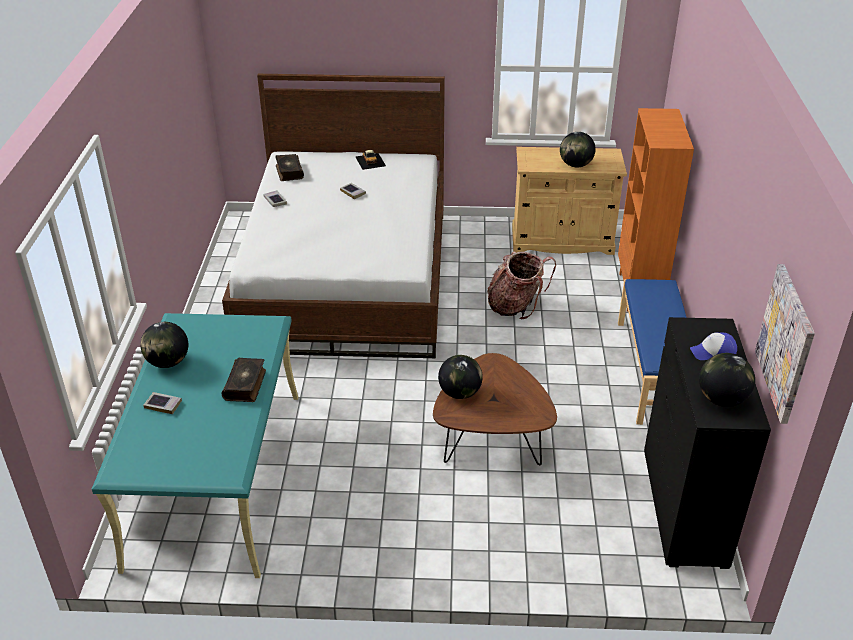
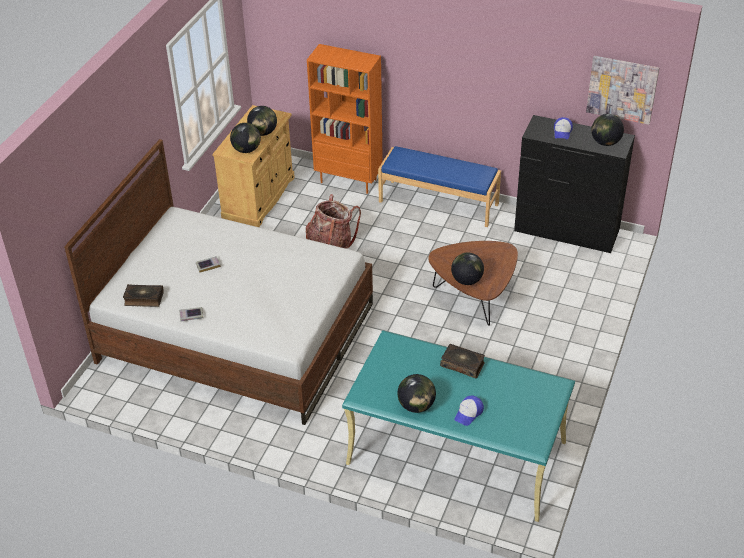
camera: 70 degrees left, 5 degrees up
(163, 405) = (469, 413): book -> cap
(370, 161) = (159, 245): toy car -> none
(537, 163) = (246, 150): none -> globe

